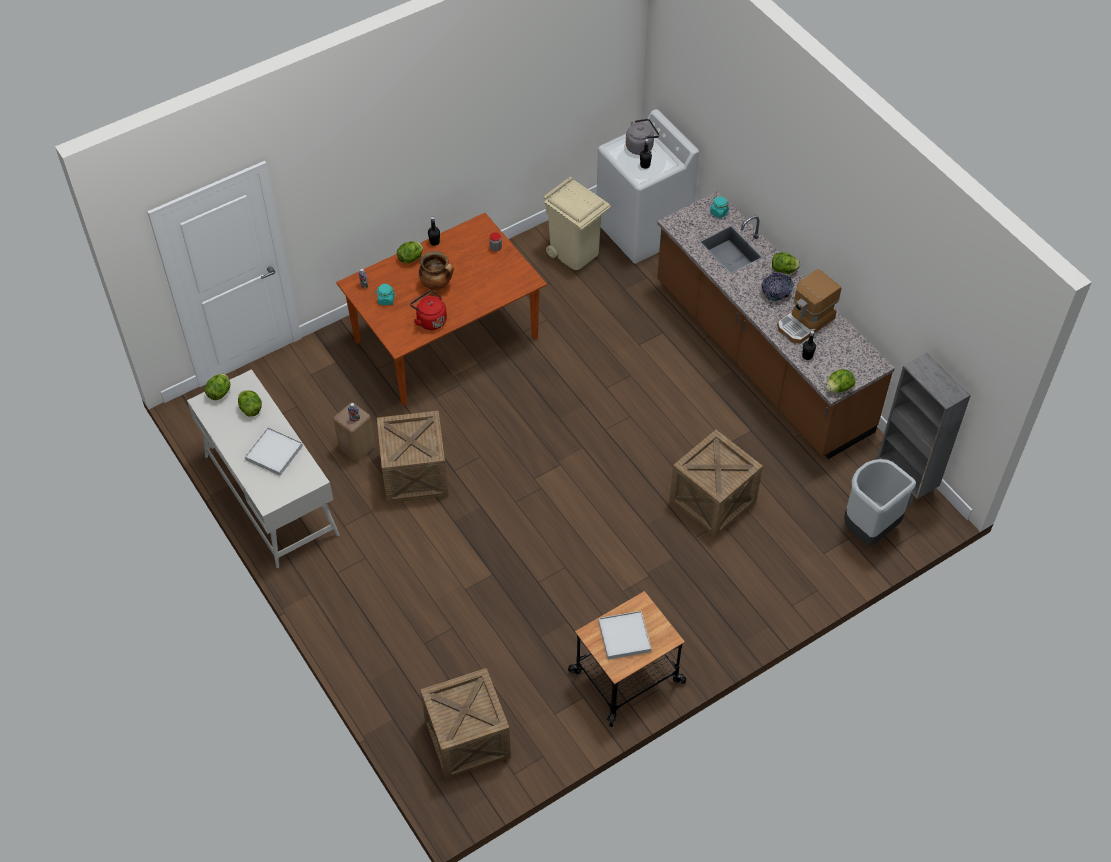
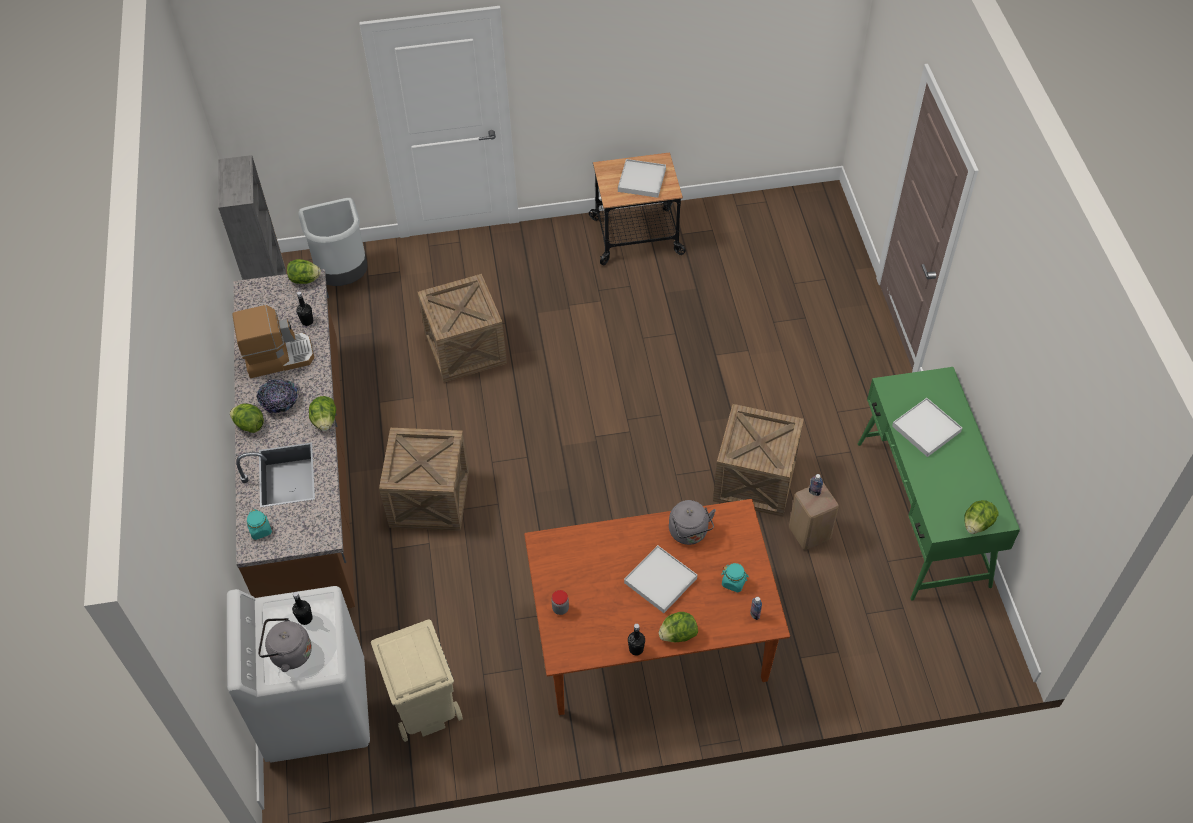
camera: 155 degrees left, 0 degrees up
(250, 409) = (943, 490): lettuce -> lettuce (325, 421)
(271, 494) = (922, 513): white desk -> green desk
(430, 320) = (689, 533): red kettle -> grey kettle
(437, 285) = (660, 580): cooking pot -> white tray
(467, 738) = (794, 236): crate -> crate (429, 498)

